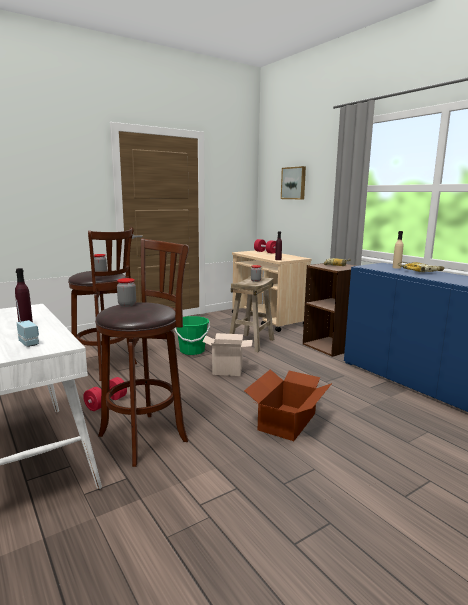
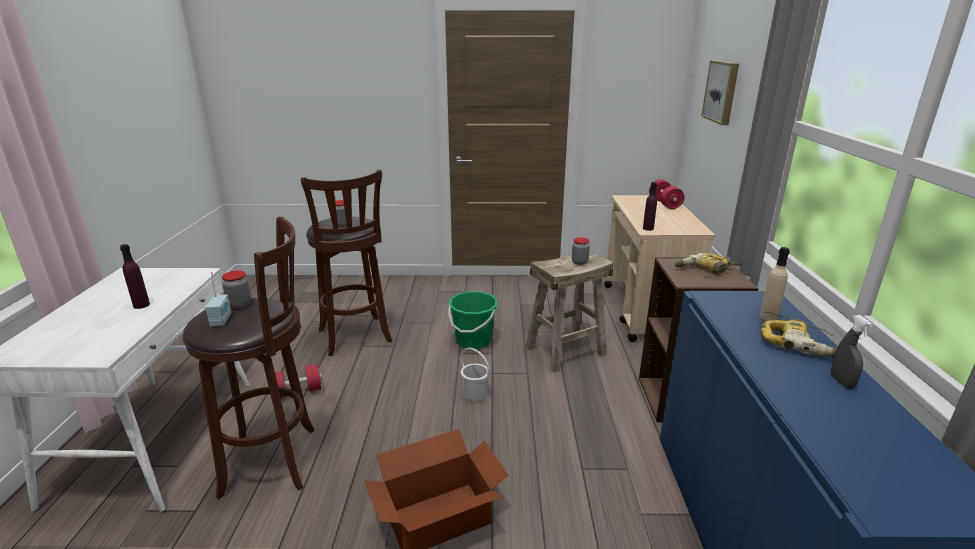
camera: 35 degrees right, 10 degrees up
(29, 343) = (89, 340): radio -> radio (222, 320)
(228, 371) = (475, 393): cardboard box -> white bucket
(452, 276) = (841, 382): none -> grey spray bottle

